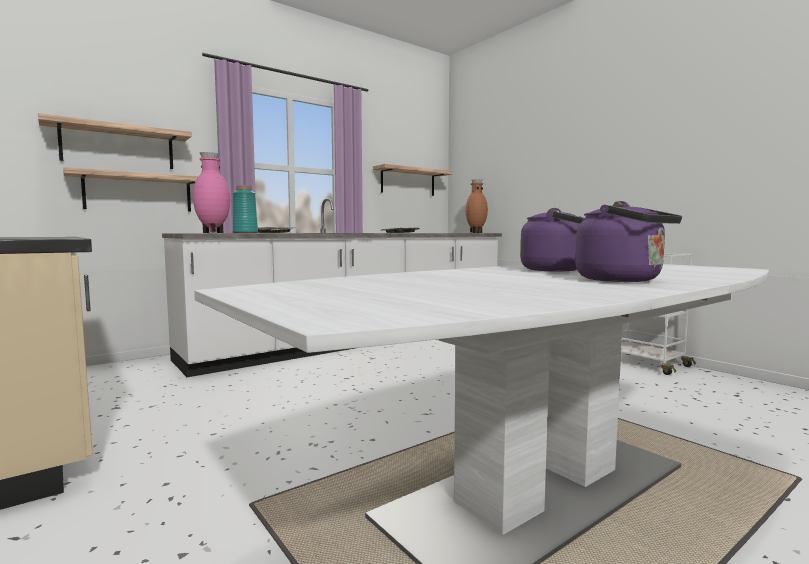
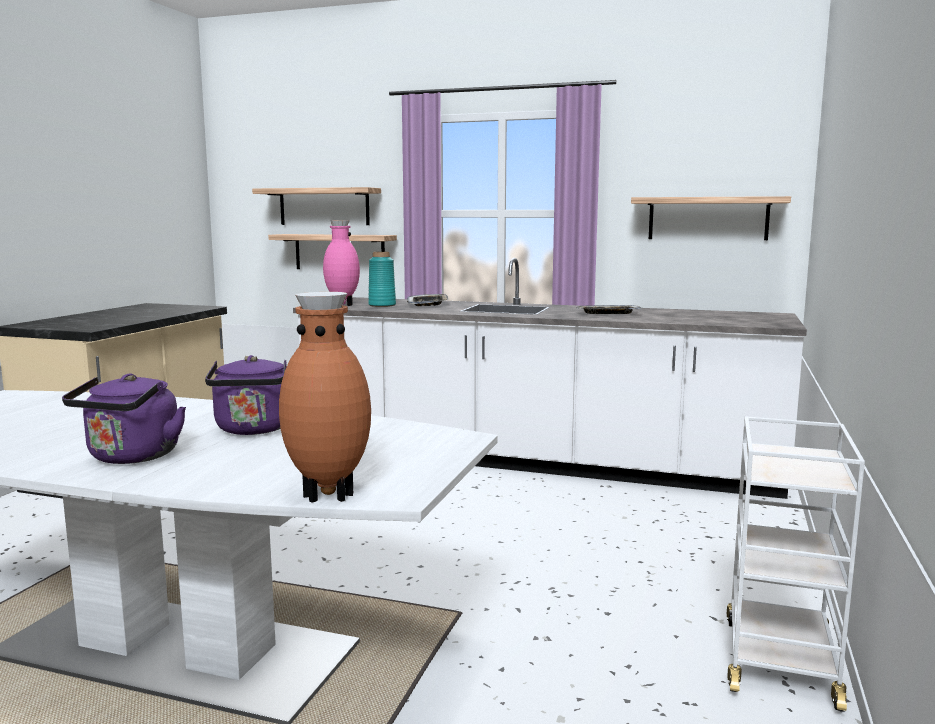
camera: 55 degrees right, 5 degrees up
(475, 233) = (773, 322): brown vase -> brown vase (329, 494)

